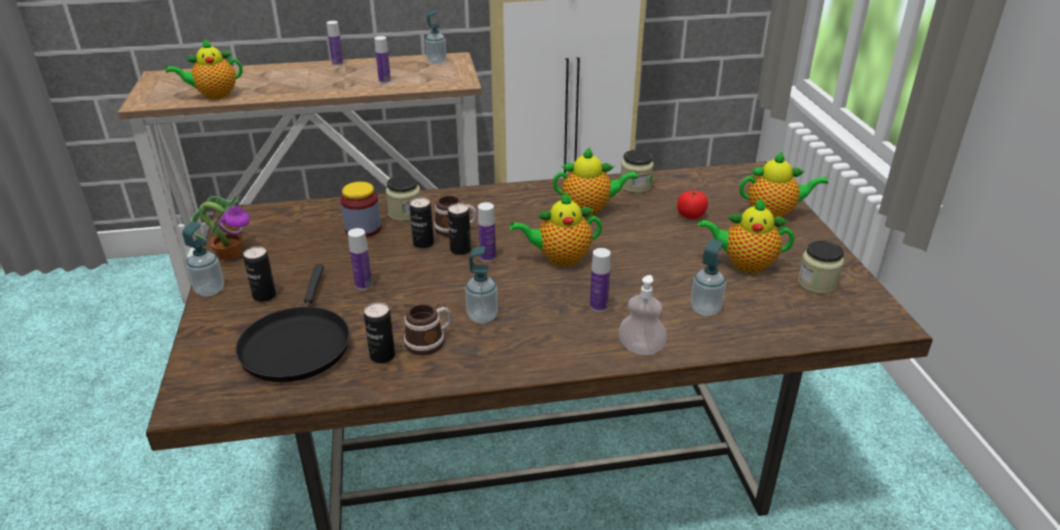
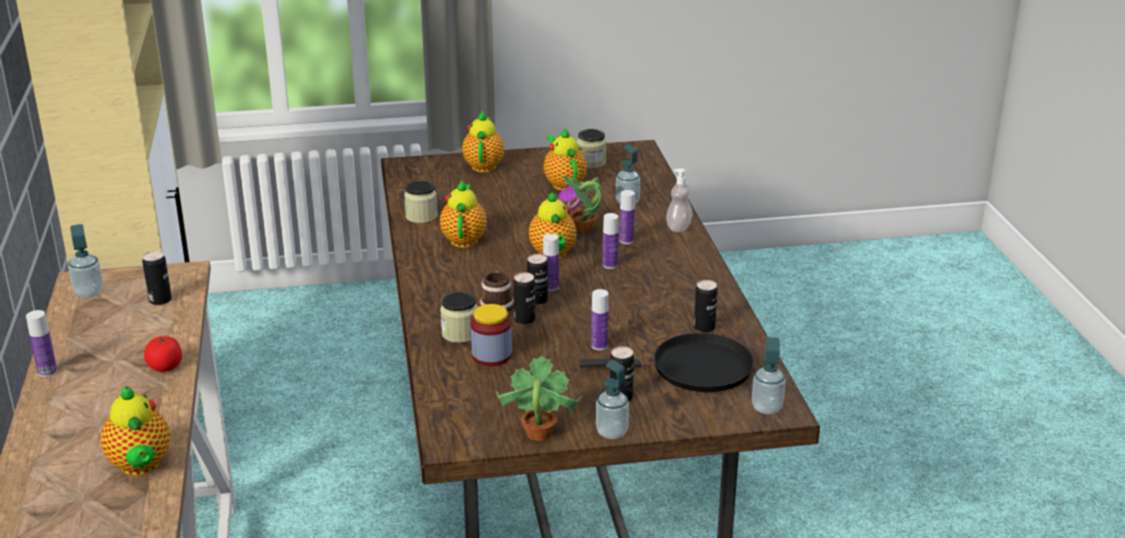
camera: 90 degrees left, 5 degrees down
(384, 80) = (149, 326): bottle -> bottle (610, 265)
(421, 80) = (160, 300): none -> can
(430, 341) = (681, 308): mug -> none
(482, 316) = (644, 287): soap dispenser -> soap dispenser (766, 408)
(625, 277) = (583, 228): none -> potted plant
(691, 215) = (483, 197): tomato -> tomato (165, 367)
(744, 264) = (564, 183): teapot -> teapot turned 150 degrees clockwise

